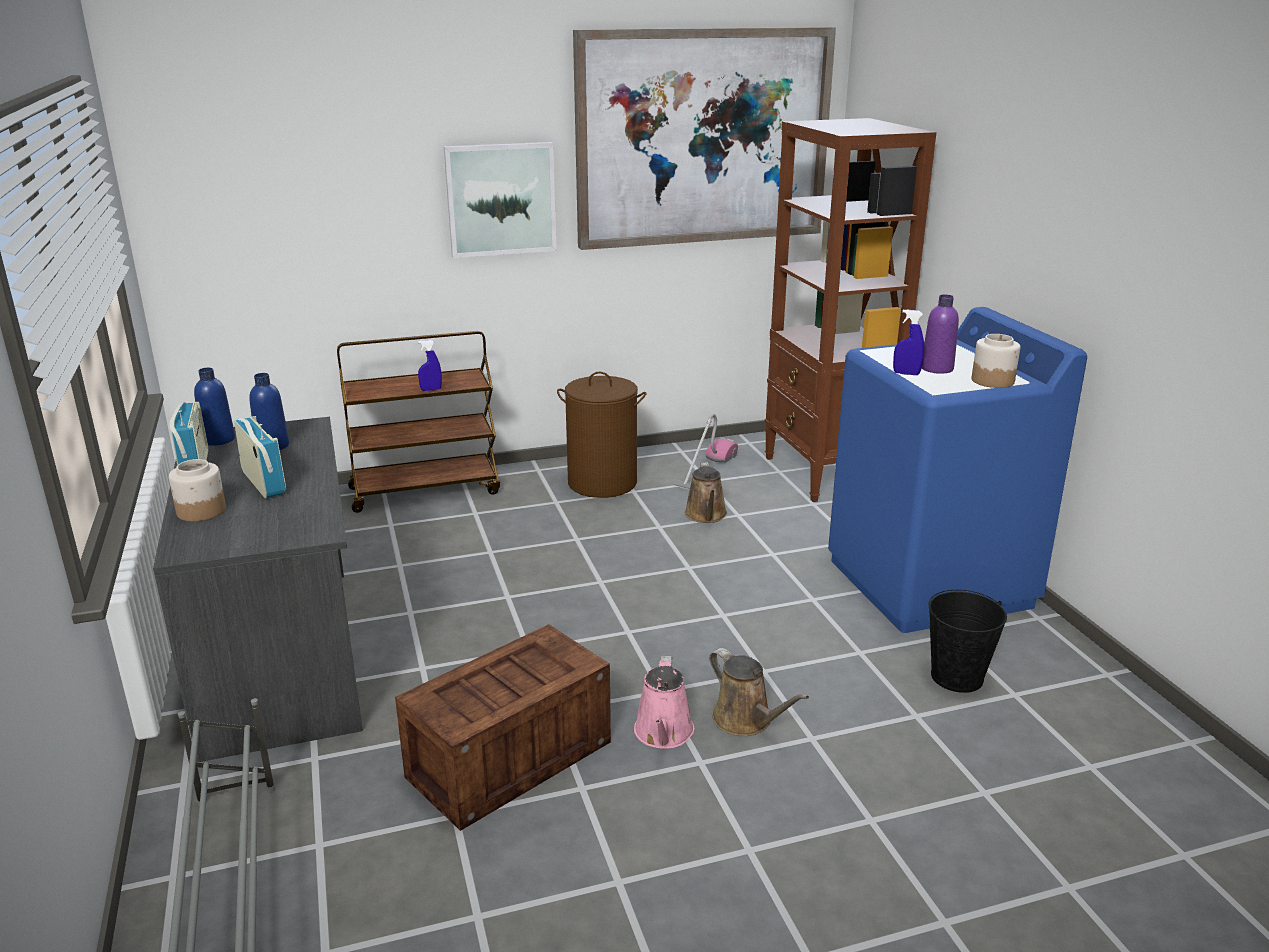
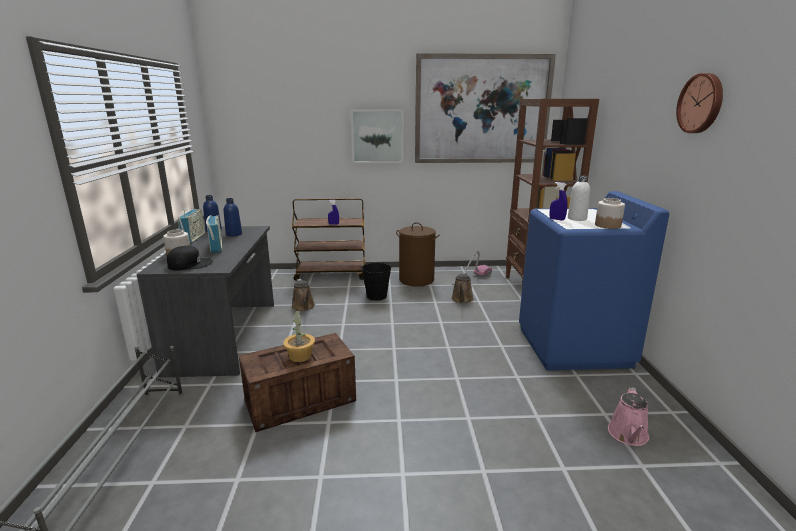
camera: 15 degrees right, 5 degrees down
(245, 531) = (189, 264): none -> black cap
(511, 680) = (300, 356): none -> potted plant
(663, 734) = (386, 401): pink watering can -> pink watering can (628, 436)
(746, 720) = (435, 402): brown watering can -> brown watering can (304, 307)
(937, 369) = (577, 218): purple bottle -> white bottle
(957, 677) = (571, 398): black bucket -> black bucket (377, 296)
(1134, 180) = (701, 103): none -> wall clock

